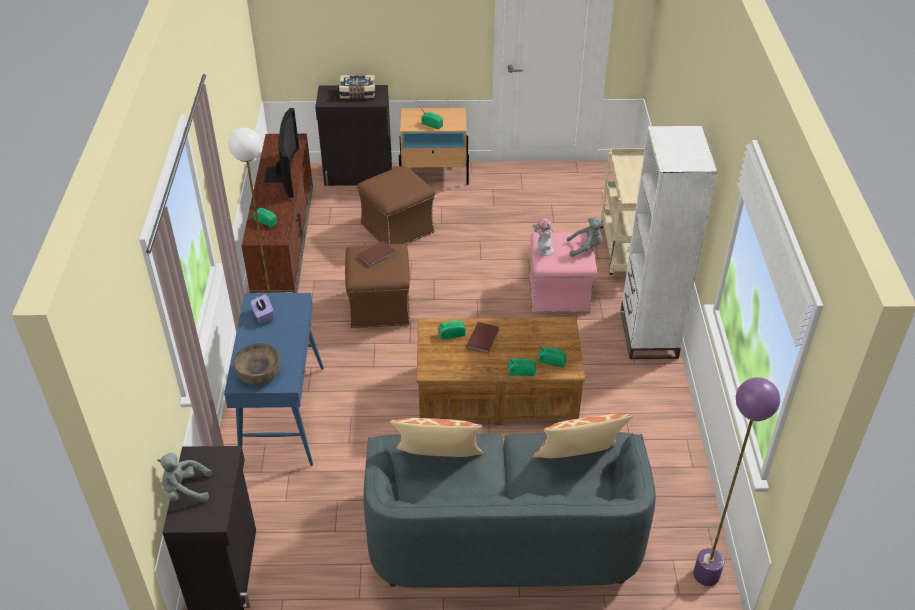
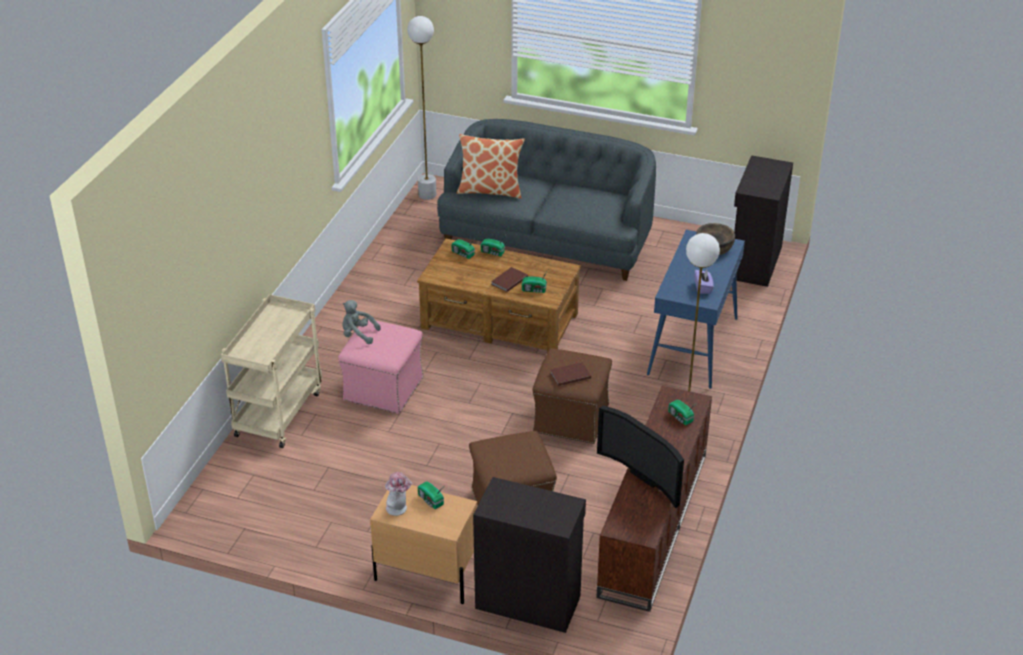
camera: 160 degrees left, 5 degrees down
(185, 490) = (777, 178): grey plush toy -> none
(283, 174) = (647, 475): television -> television turned 60 degrees counterclockwise
(357, 93) = (520, 508): book -> none
(438, 462) = (590, 208): pillow -> none
(542, 250) = (401, 342): hat -> hat (399, 508)
(648, 334) = (331, 334): white bookcase -> none
(706, 575) = (427, 195): purple floor lamp -> white floor lamp

